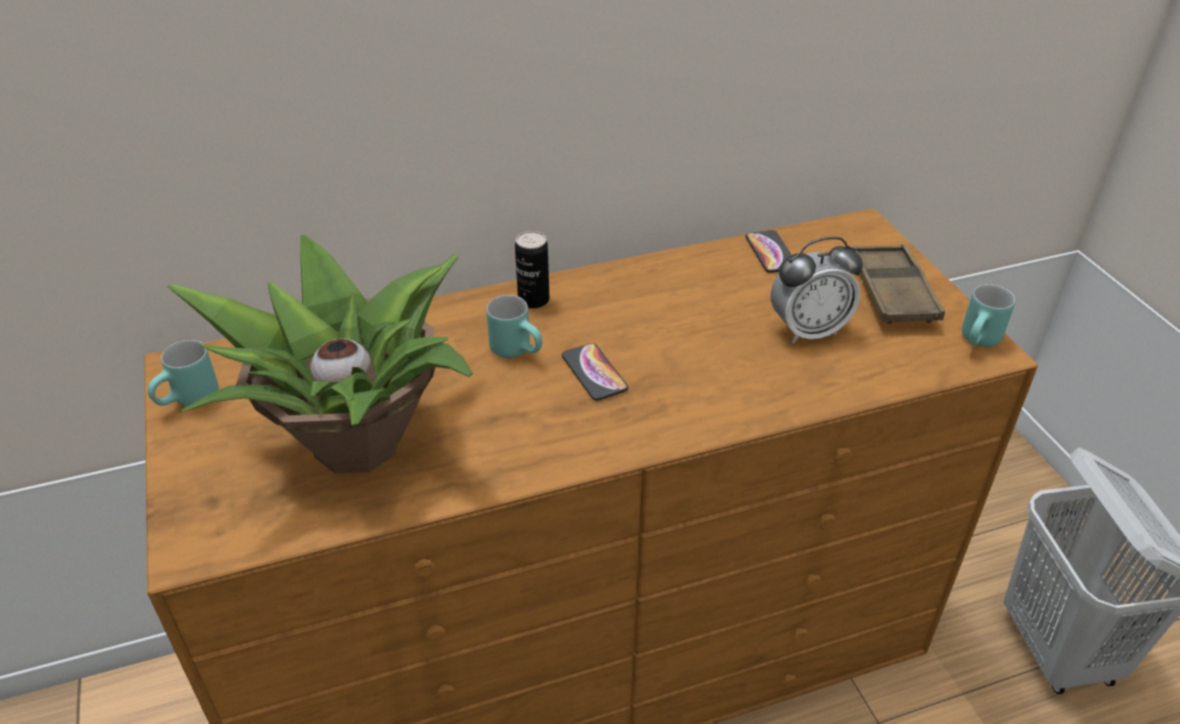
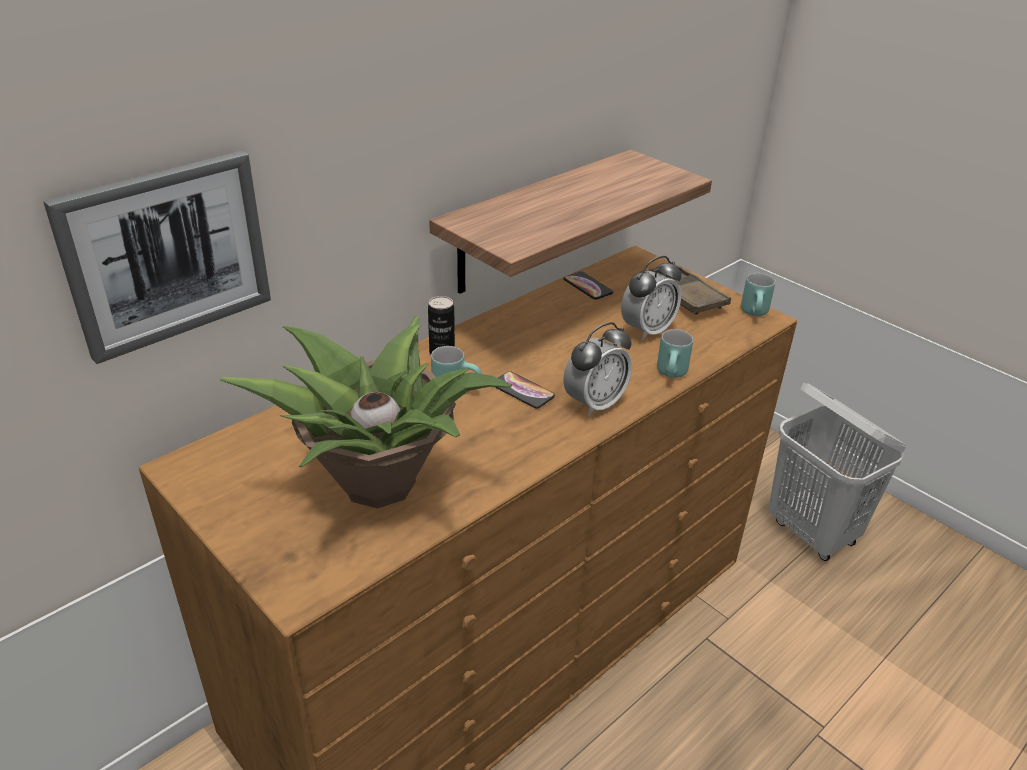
camera: 25 degrees left, 5 degrees down
(176, 129) = (167, 253): none -> picture
(190, 401) = (212, 490): turquoise mug -> turquoise mug (673, 375)
(671, 413) = (594, 404): none -> alarm clock
(713, 156) = (536, 221): none -> shelf

